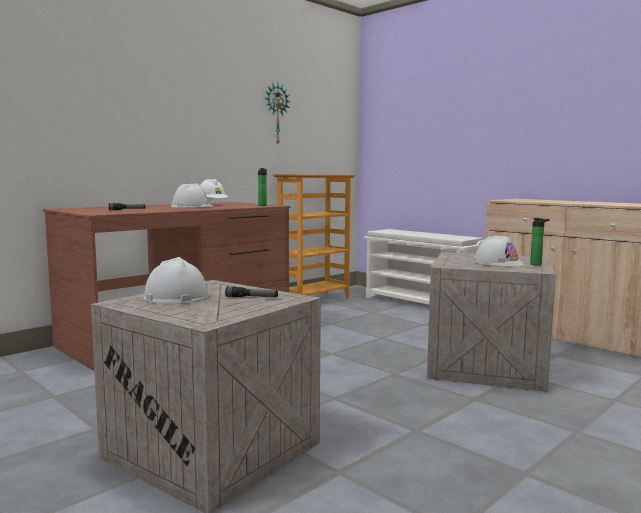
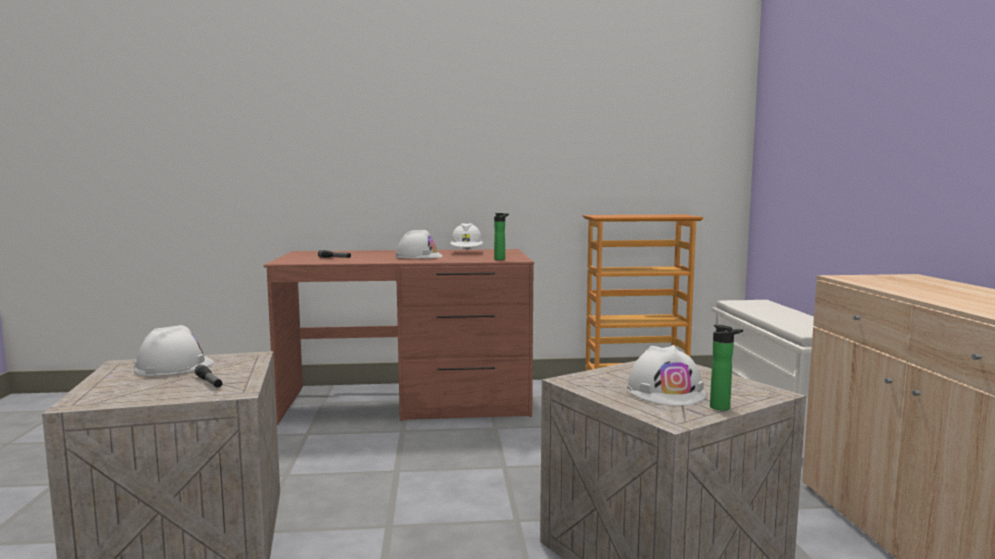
camera: 40 degrees right, 0 degrees up
(276, 114) = (593, 136): wall clock -> none

